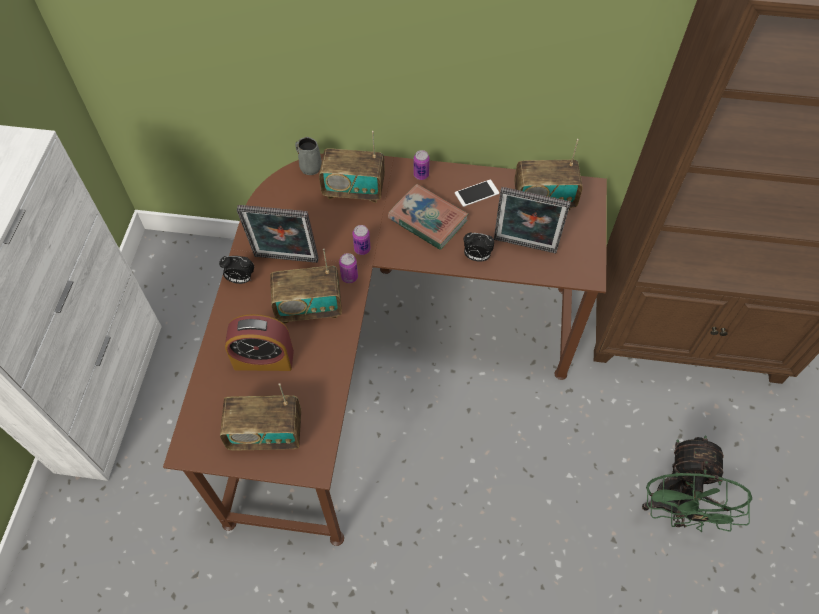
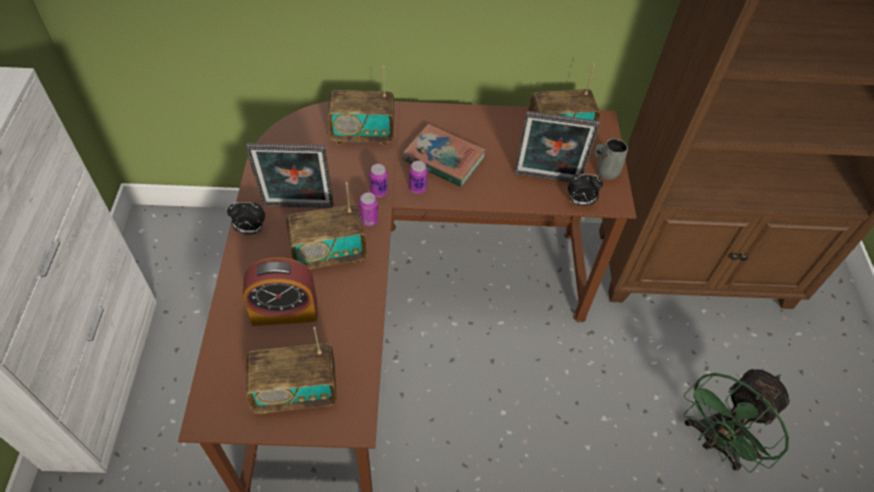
camera: 10 degrees left, 5 degrees down
(310, 167) = (313, 115): grey mug -> grey mug (605, 171)
(421, 175) = (430, 117): can -> can (417, 188)
(476, 193) = (490, 131): phone -> none
(476, 257) = (499, 192): alarm clock -> alarm clock (580, 202)
(673, 508) = (713, 442): green fan -> green fan turned 45 degrees clockwise

